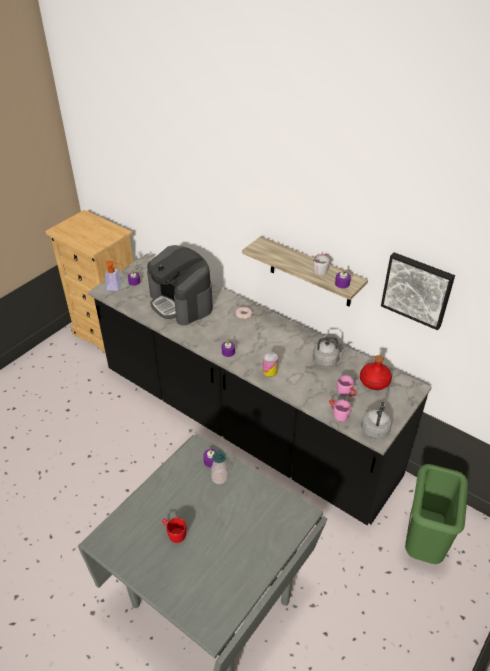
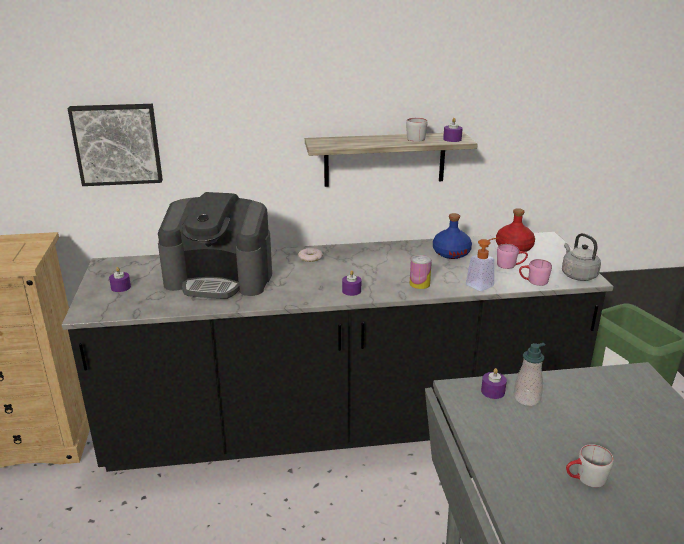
camera: 45 degrees left, 15 degrees down
(117, 287) = (103, 301): soap dispenser -> soap dispenser (482, 284)
(173, 533) = (585, 479): red mug -> grey mug
(327, 360) = (451, 253): grey kettle -> blue bottle
(417, 289) = (525, 116): picture -> picture (117, 144)

